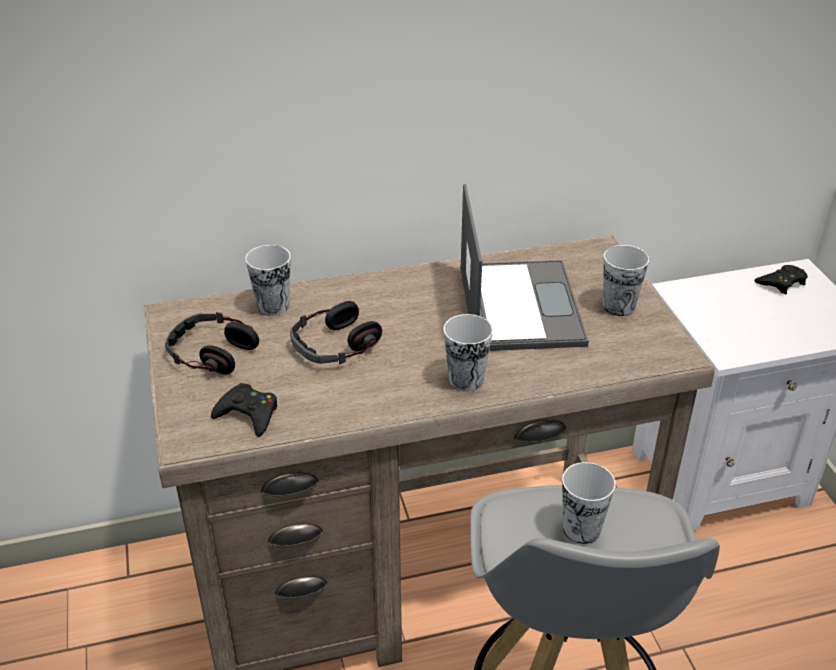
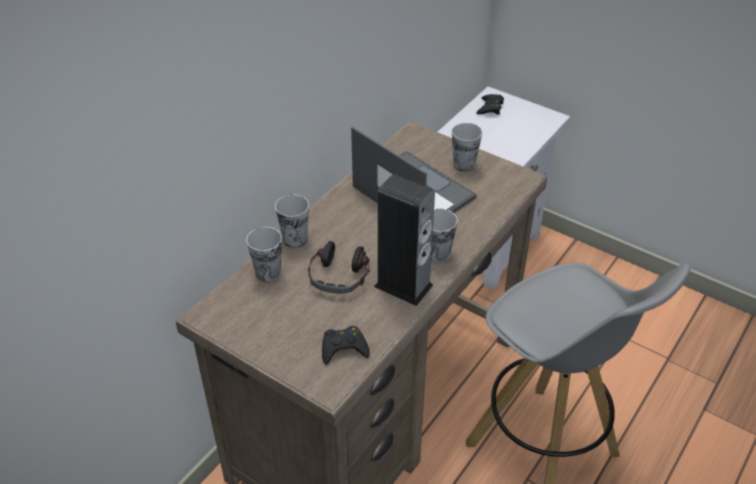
camera: 40 degrees left, 5 degrees up
(211, 352) = (269, 325): headphones -> none
(386, 390) = (403, 285): none -> speaker
(581, 529) = (552, 305): cup -> cup (295, 239)

